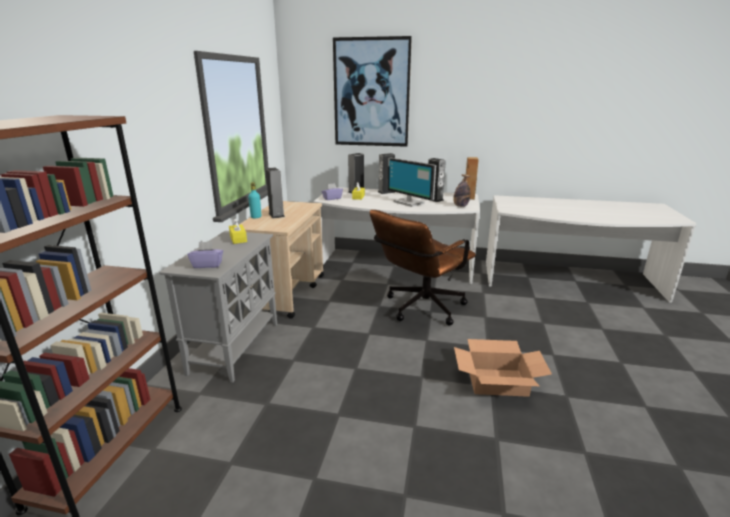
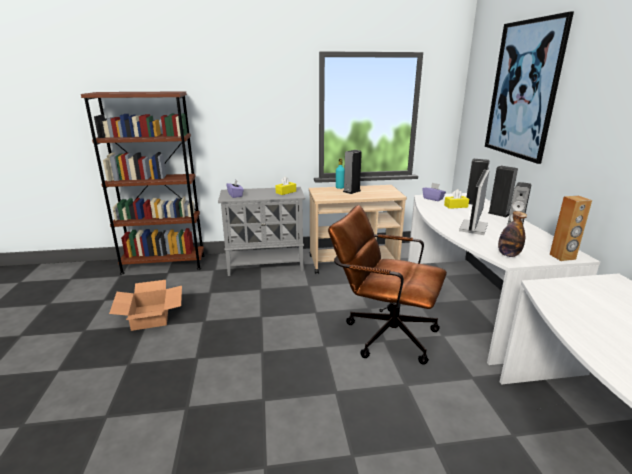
camera: 70 degrees right, 0 degrees up
(497, 381) = (272, 403): cardboard box -> cardboard box (151, 316)

